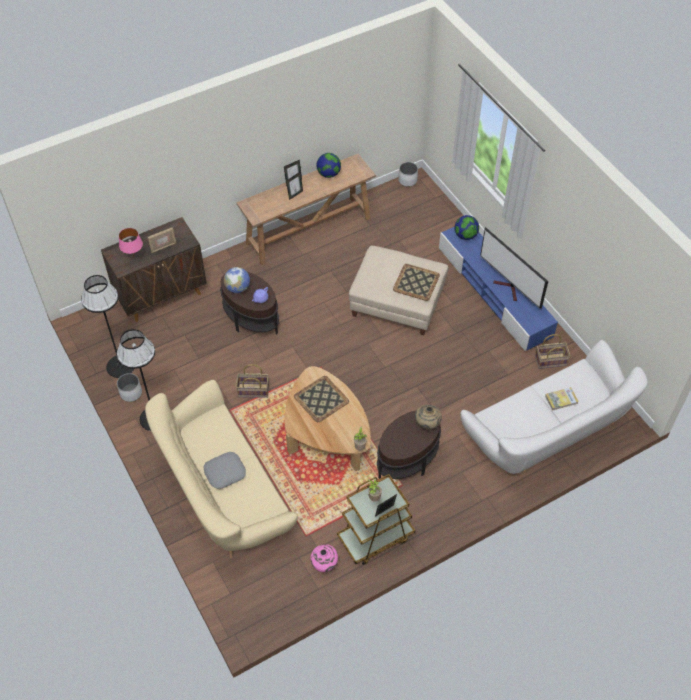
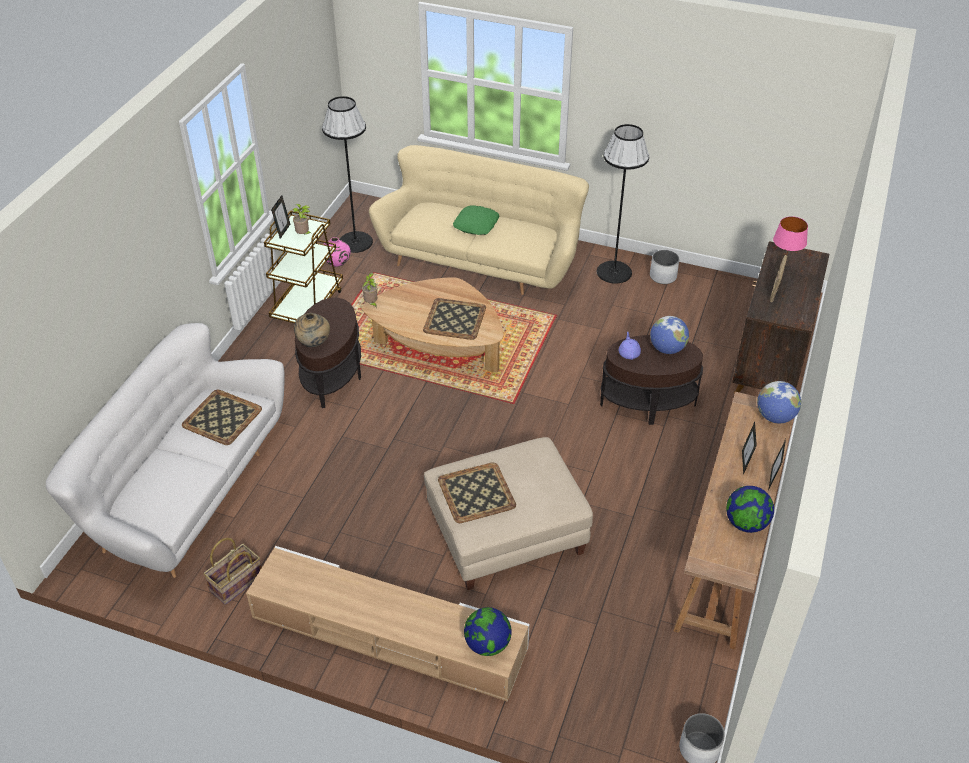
camera: 140 degrees right, 10 degrees down
(120, 366) = (705, 288): black floor lamp -> black floor lamp (355, 242)
(225, 472) = (476, 225): grey pillow -> green pillow
(253, 203) = (775, 417): none -> globe
(253, 391) = (555, 342): basket -> none
(494, 292) = (388, 634): blue tv stand -> beige tv stand
(509, 289) = (351, 598): television -> none
(514, 417) = (221, 417): none -> tray
(561, 399) = (173, 469): book -> none

